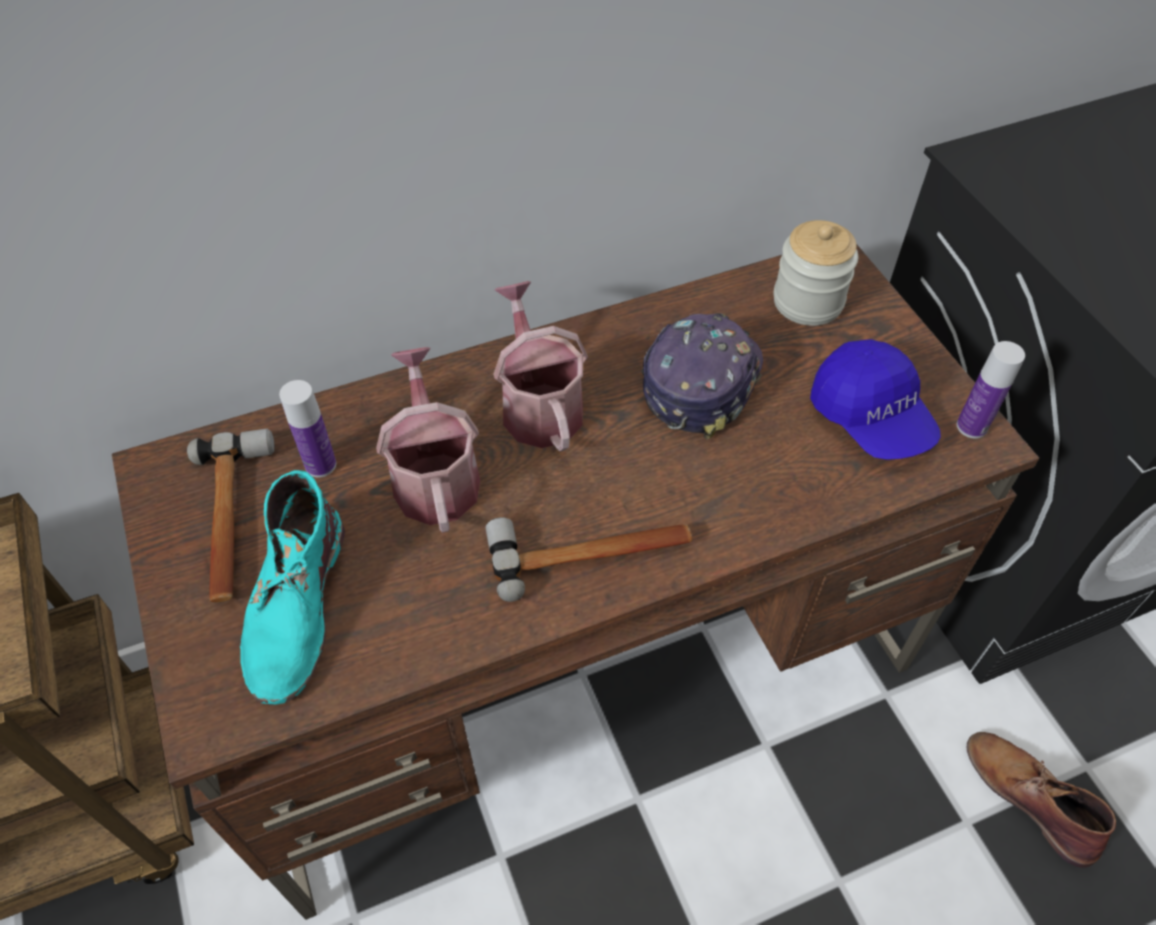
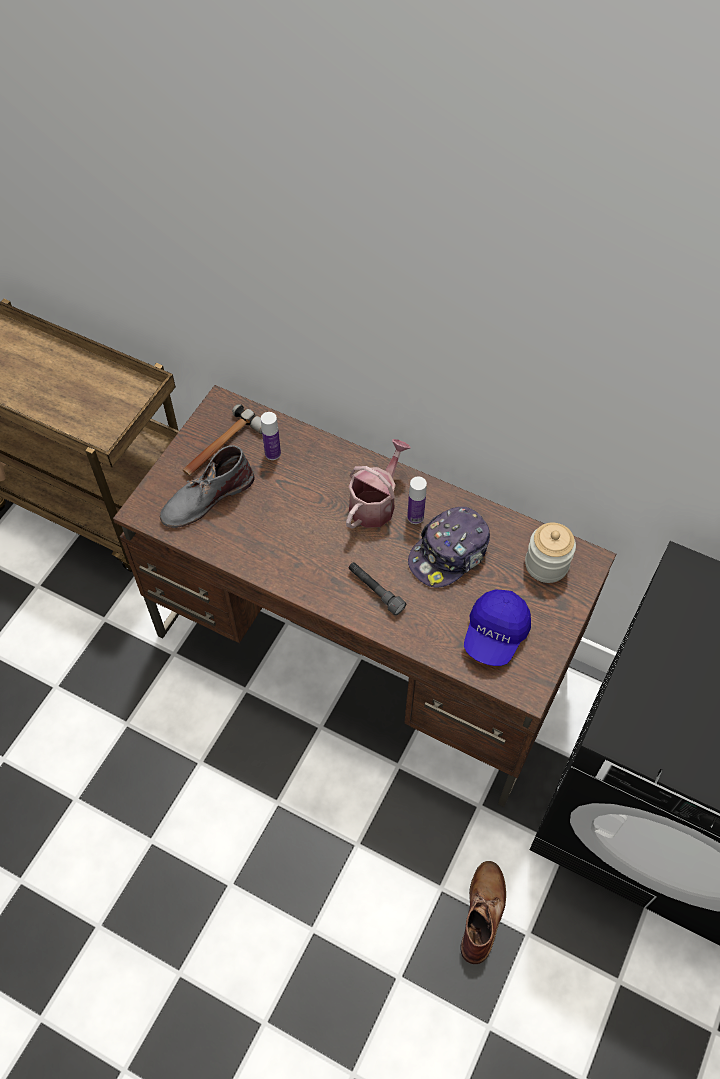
camera: 50 degrees right, 5 degrees up
(296, 606) = (206, 498): turquoise boot -> grey boot
(434, 476) = (303, 495): watering can -> none
(591, 552) = (318, 575): hammer -> none
(683, 501) = (375, 591): none -> grey flashlight
(700, 381) = (449, 553): cap -> cap turned 150 degrees clockwise
(971, 426) = (532, 679): bottle -> bottle (415, 517)

